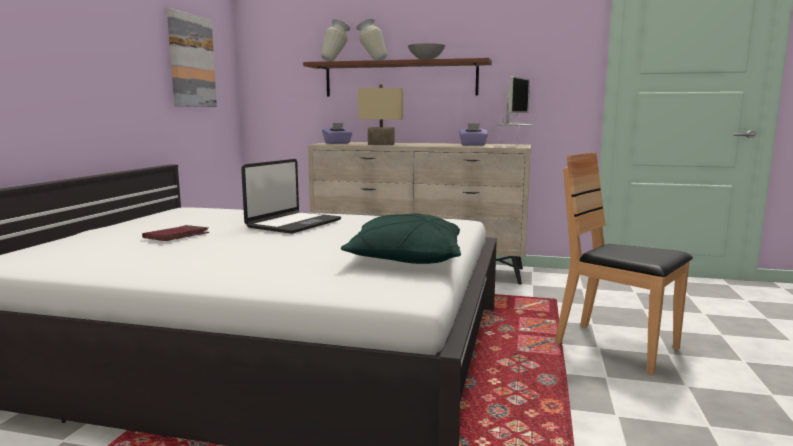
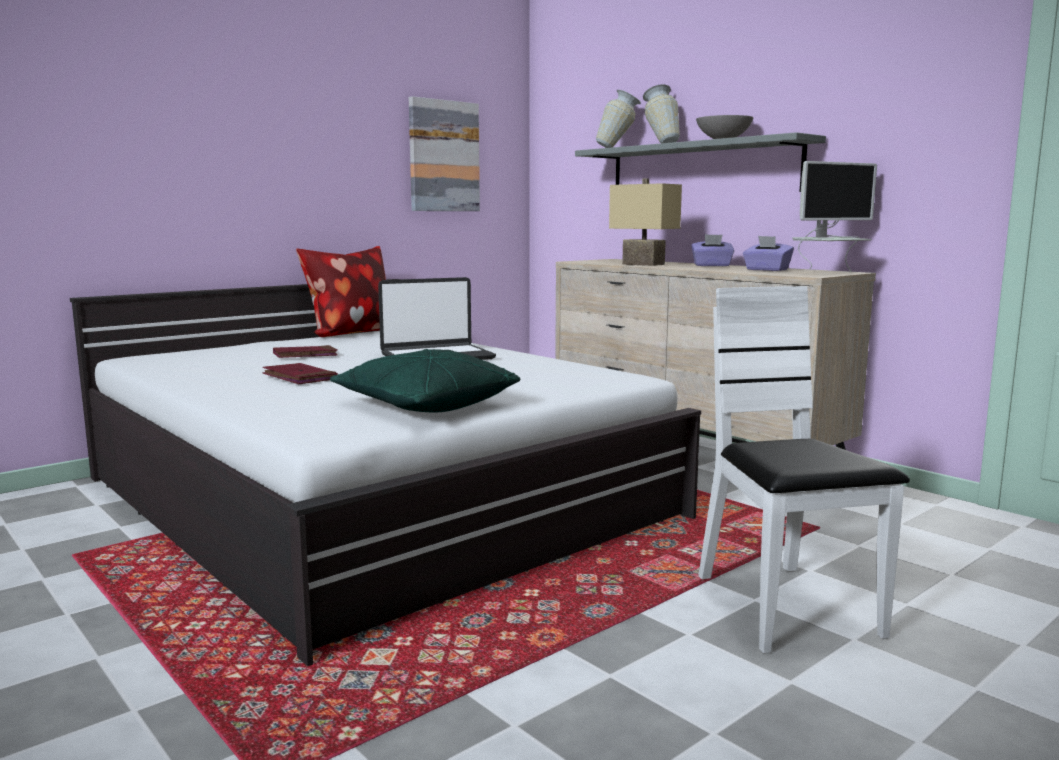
camera: 35 degrees right, 0 degrees up
(155, 214) = (351, 333): none -> pillow
(239, 254) = (300, 378): none -> red book
(337, 143) = (600, 261): purple tissue box -> purple tissue box (712, 265)
(400, 79) = (701, 169): brown shelf -> grey shelf
(617, 347) = (784, 607): brown chair -> white chair

